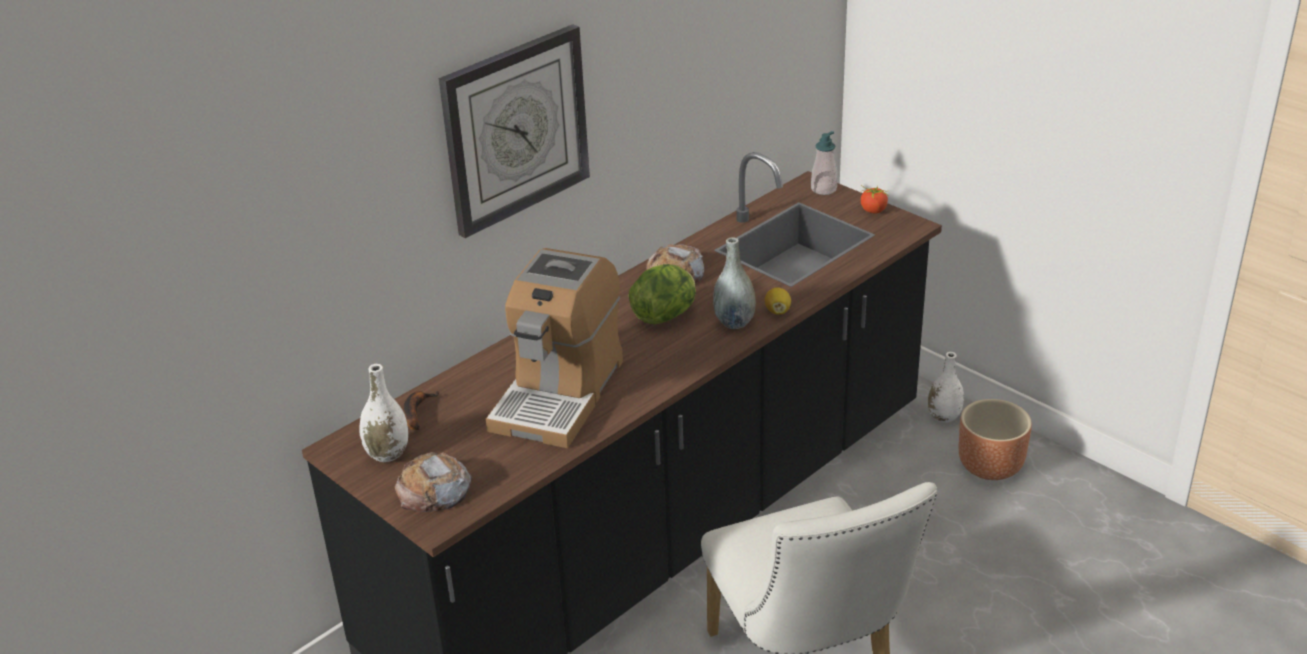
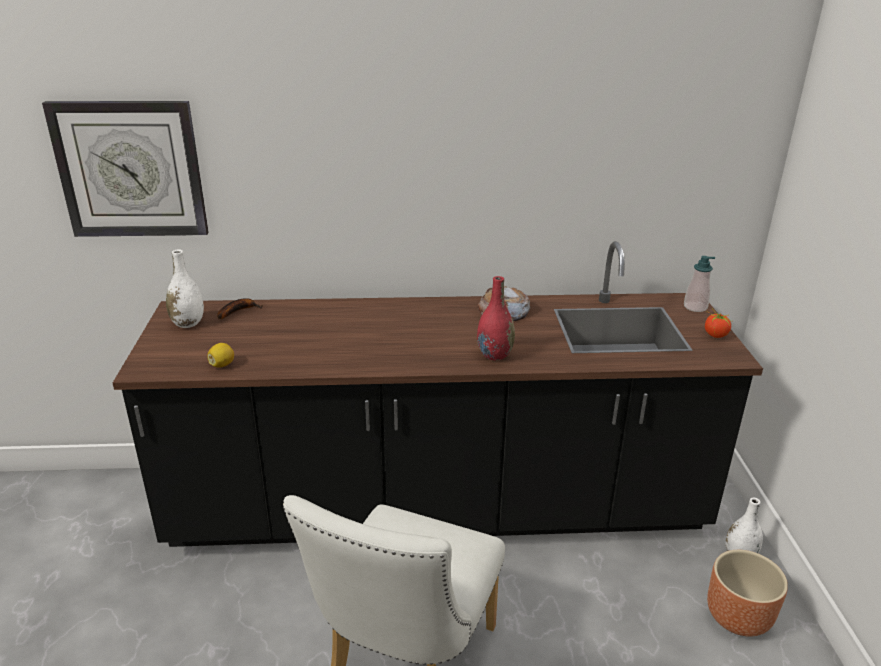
camera: 40 degrees right, 5 degrees down
(434, 490) = (171, 353): bread -> none
(515, 129) = (380, 134): wall clock -> wall clock (131, 169)
(559, 394) = (321, 340): coffee machine -> none
(665, 315) = (458, 330): lettuce -> none
(734, 322) = (494, 355): grey vase -> red vase
(777, 311) = (536, 363): lemon -> lemon (222, 365)

